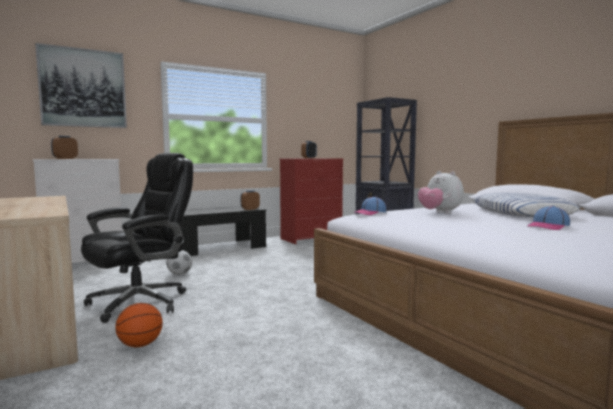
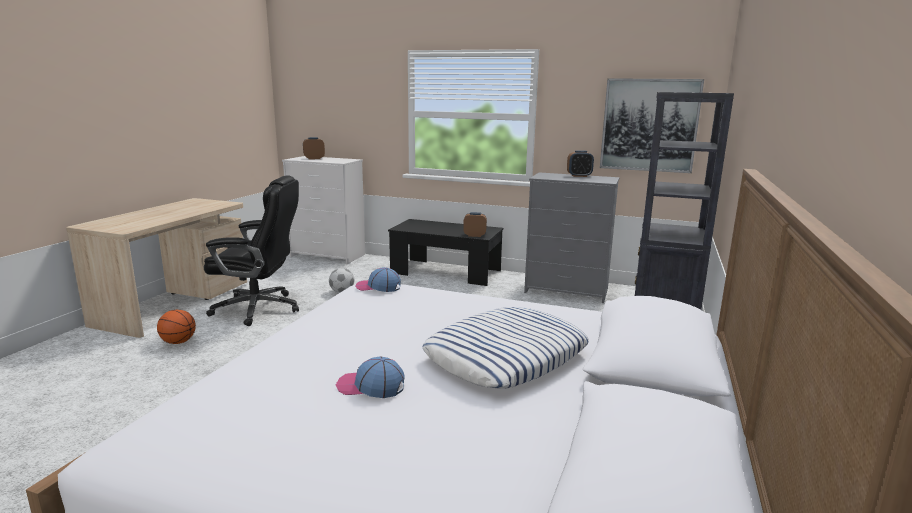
camera: 50 degrees right, 10 degrees up
(83, 88) = (339, 87): picture -> picture (649, 125)
(311, 238) = (567, 291): red dresser -> grey dresser
(439, 213) = (424, 314): plush toy -> none

